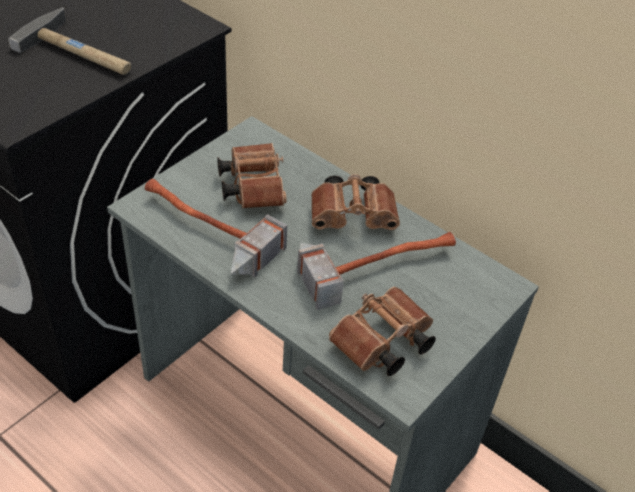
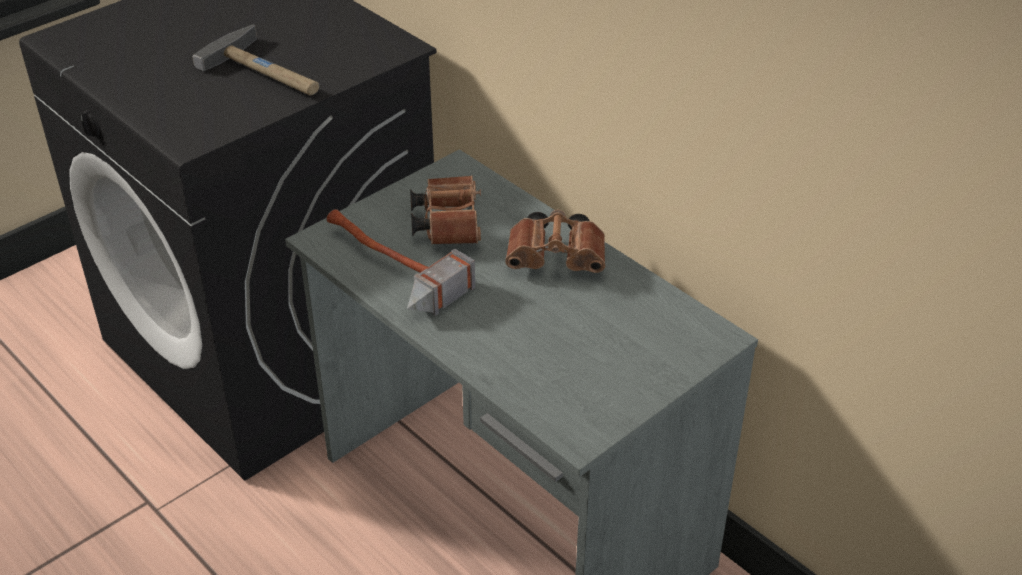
camera: 10 degrees right, 5 degrees down
(375, 262) = (573, 307): hammer -> none
(381, 345) = (563, 389): brown binoculars -> none

